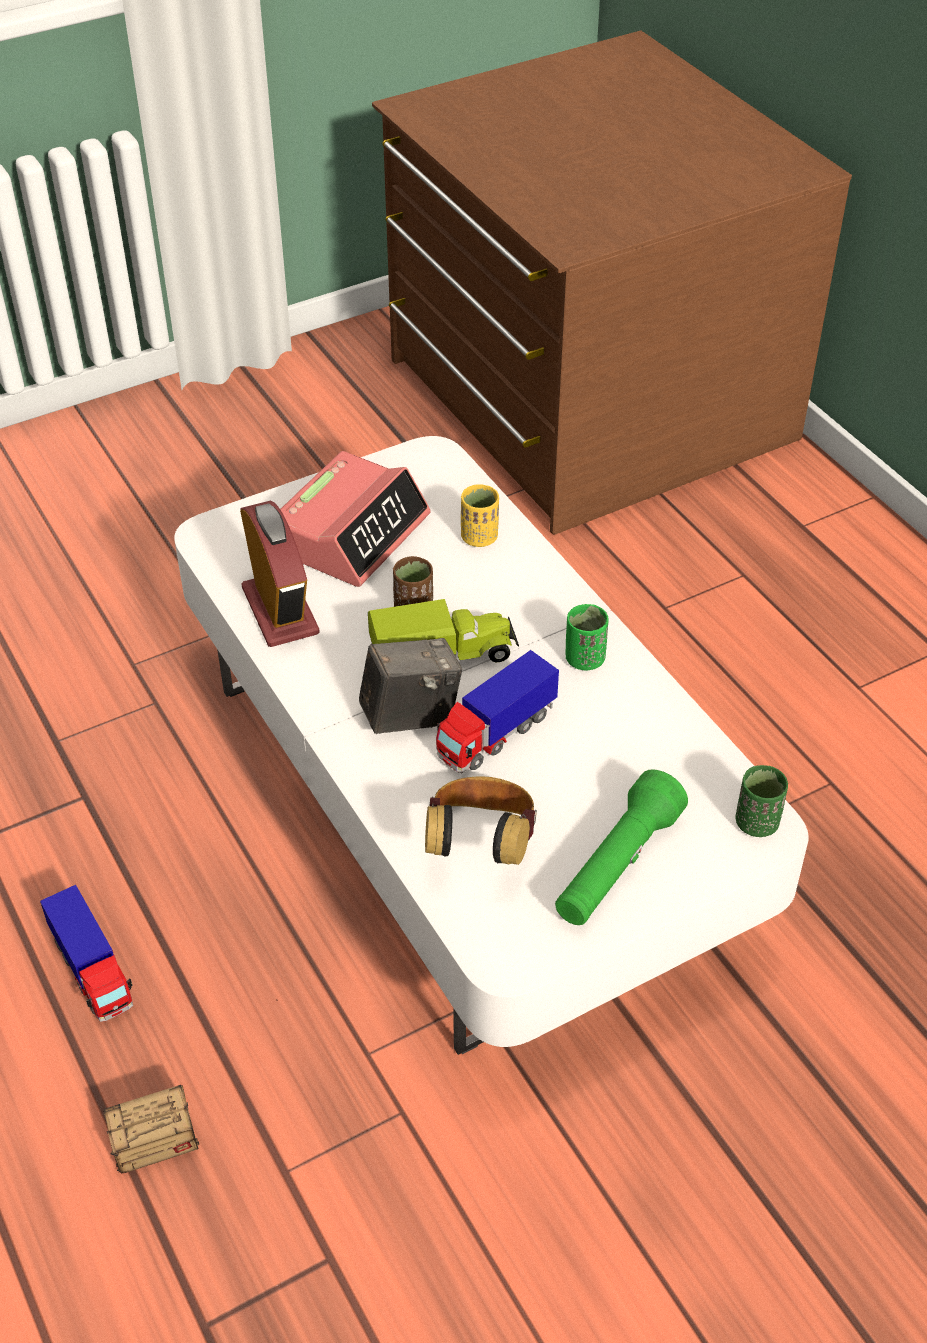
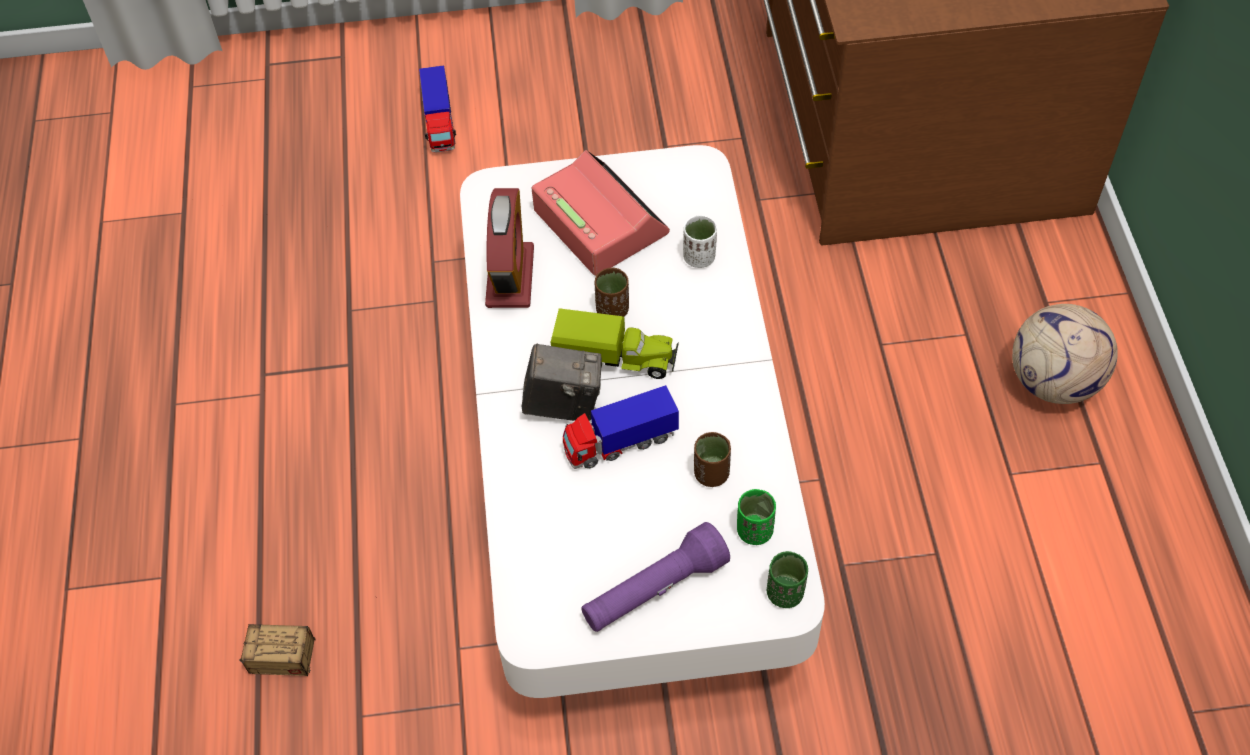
camera: 25 degrees right, 10 degrees up
(93, 972) = (296, 511): toy truck -> toy truck (440, 124)
(351, 533) = (599, 222): alarm clock -> alarm clock turned 90 degrees counterclockwise
(479, 537) = (699, 257): yellow cup -> white cup
(480, 846) = (560, 535): headphones -> none
(584, 659) = (726, 398): green cup -> green cup (754, 530)
(611, 734) = (711, 474): none -> brown cup
(616, 866) = (654, 590): green flashlight -> purple flashlight
(851, 592) = (1054, 381): none -> football

